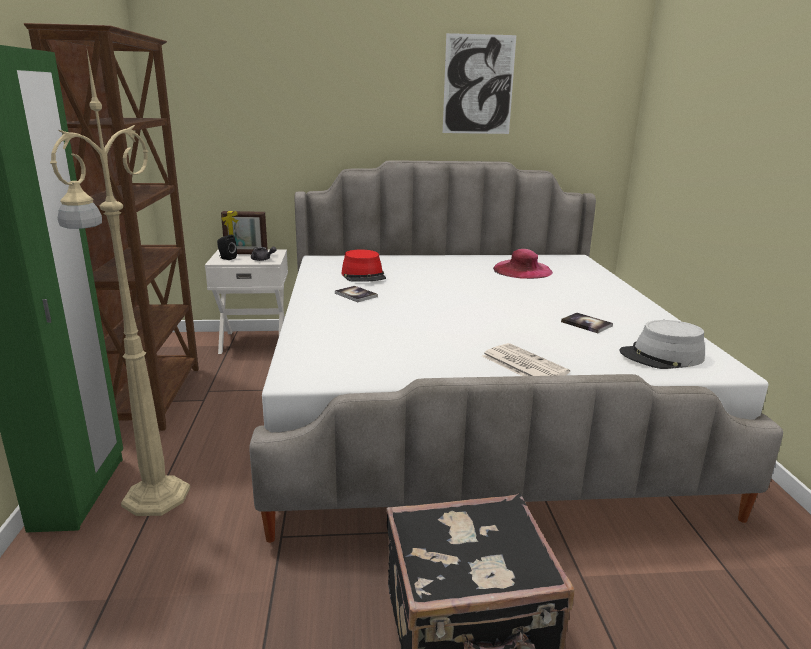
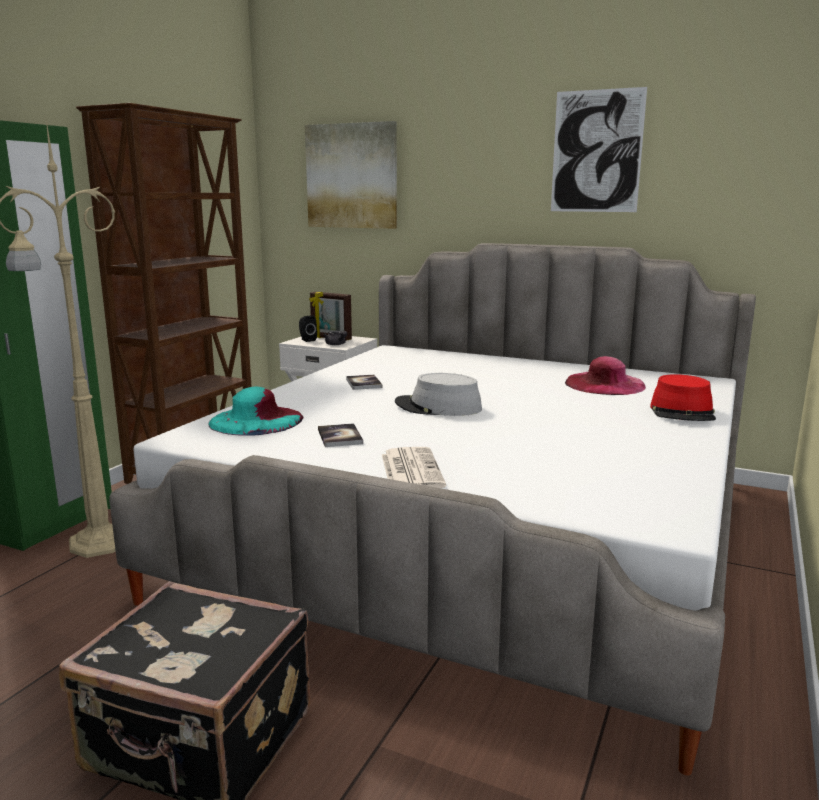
camera: 30 degrees right, 5 degrees down
(252, 99) = (352, 176): none -> picture
(331, 345) = (256, 420): none -> turquoise hat
(364, 275) = (406, 368): red hat -> red hat (683, 412)
(586, 324) = (573, 447): book -> book (340, 437)
(661, 356) = (605, 496): grey hat -> grey hat (438, 407)

